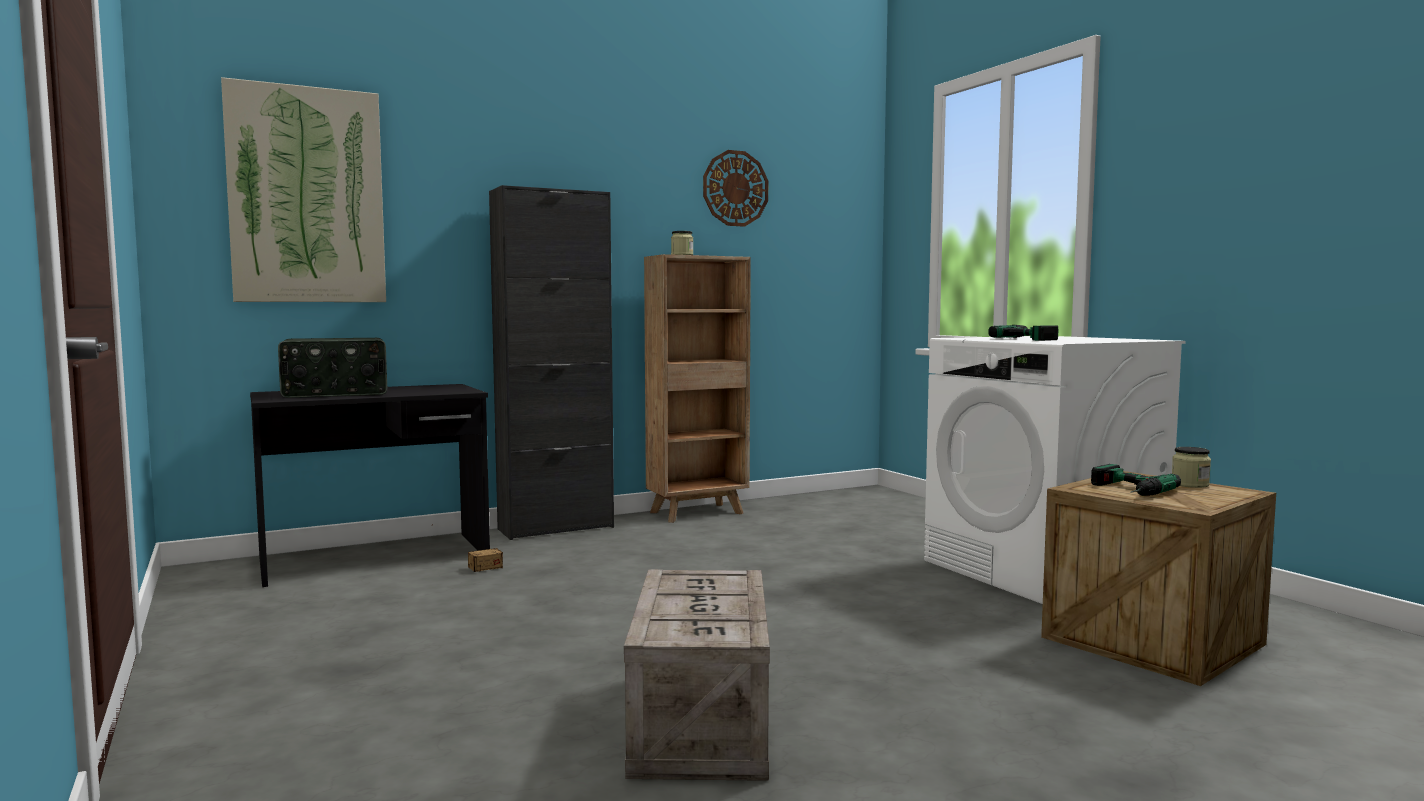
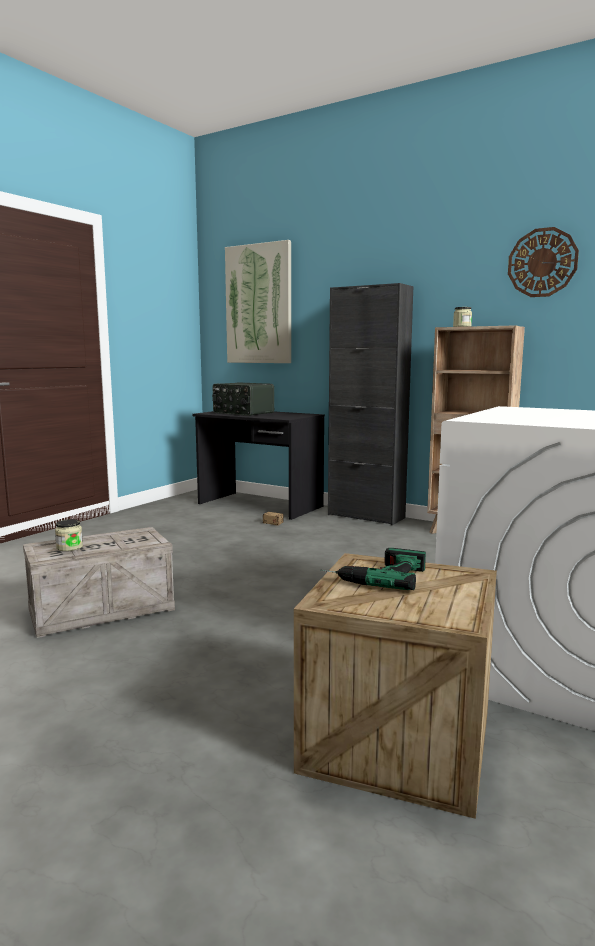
camera: 60 degrees right, 5 degrees up
(1033, 339) = (543, 414): power drill -> none
(1190, 484) = (459, 598): jar -> jar (69, 547)

